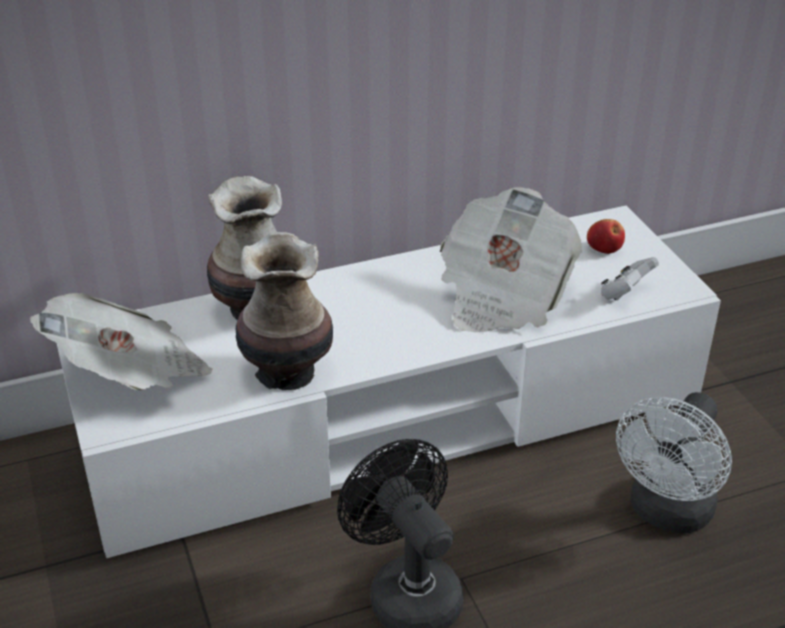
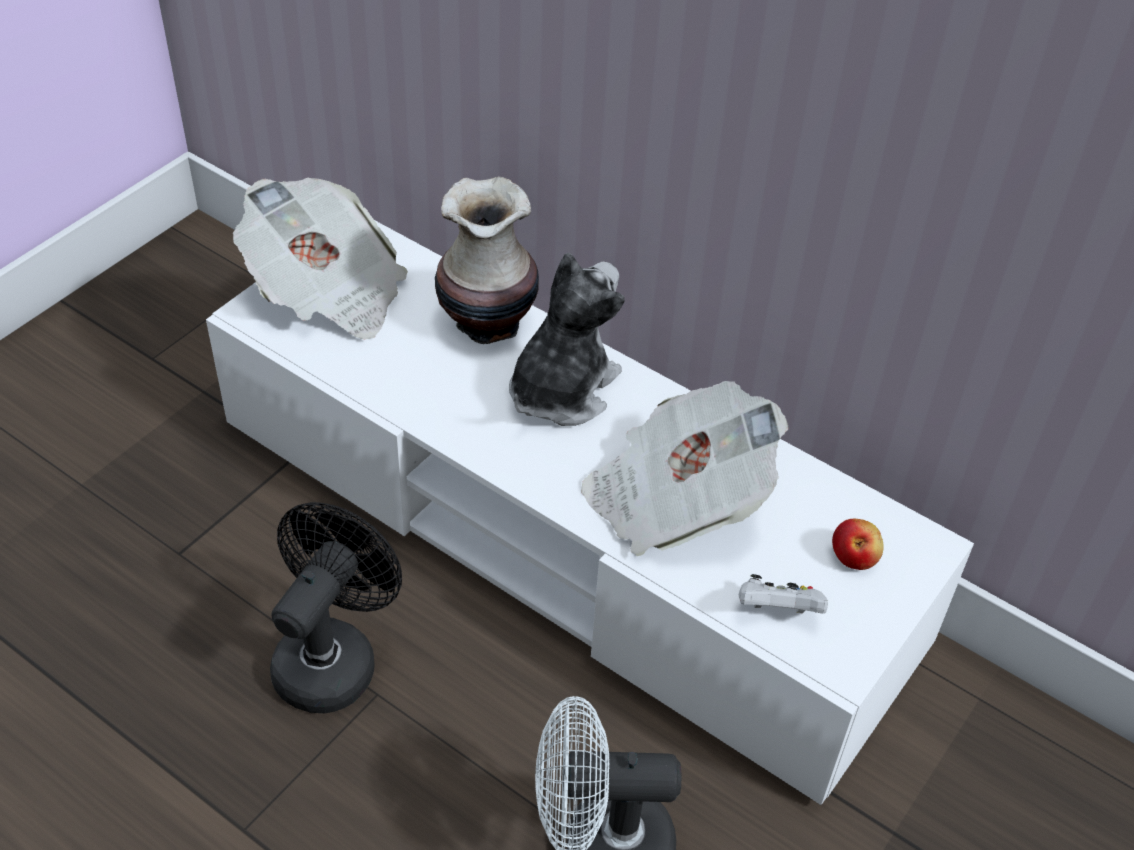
camera: 55 degrees right, 10 degrees up
(285, 372) = (409, 389): vase -> none
(358, 302) = (561, 390): none -> plush toy

